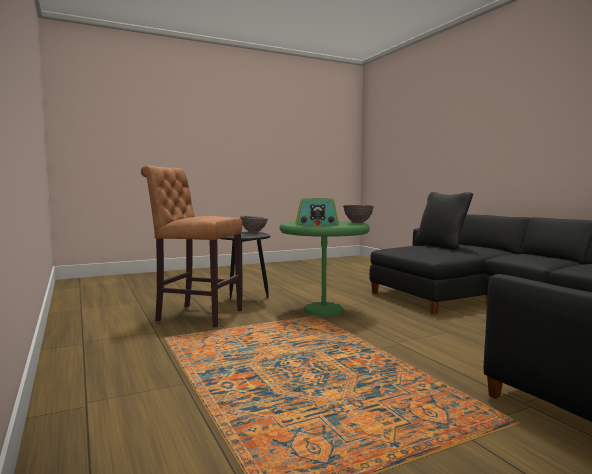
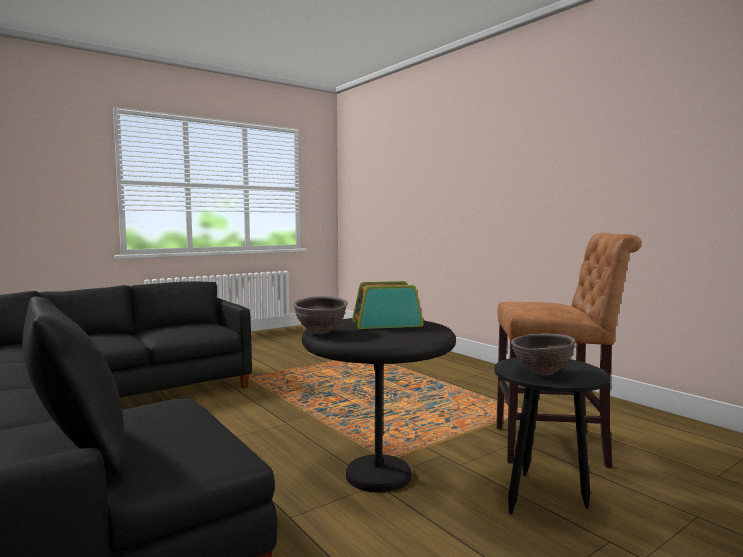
camera: 170 degrees right, 0 degrees up
(323, 311) = (378, 475): green side table -> black side table

